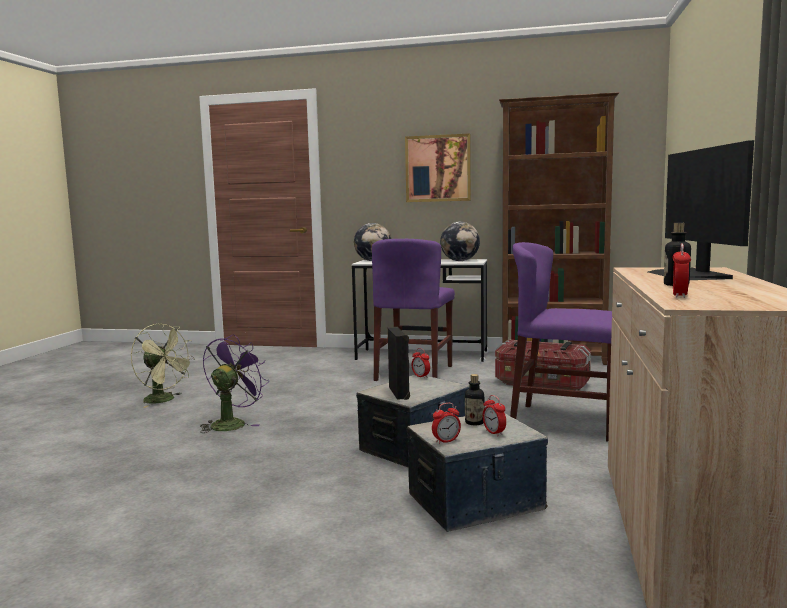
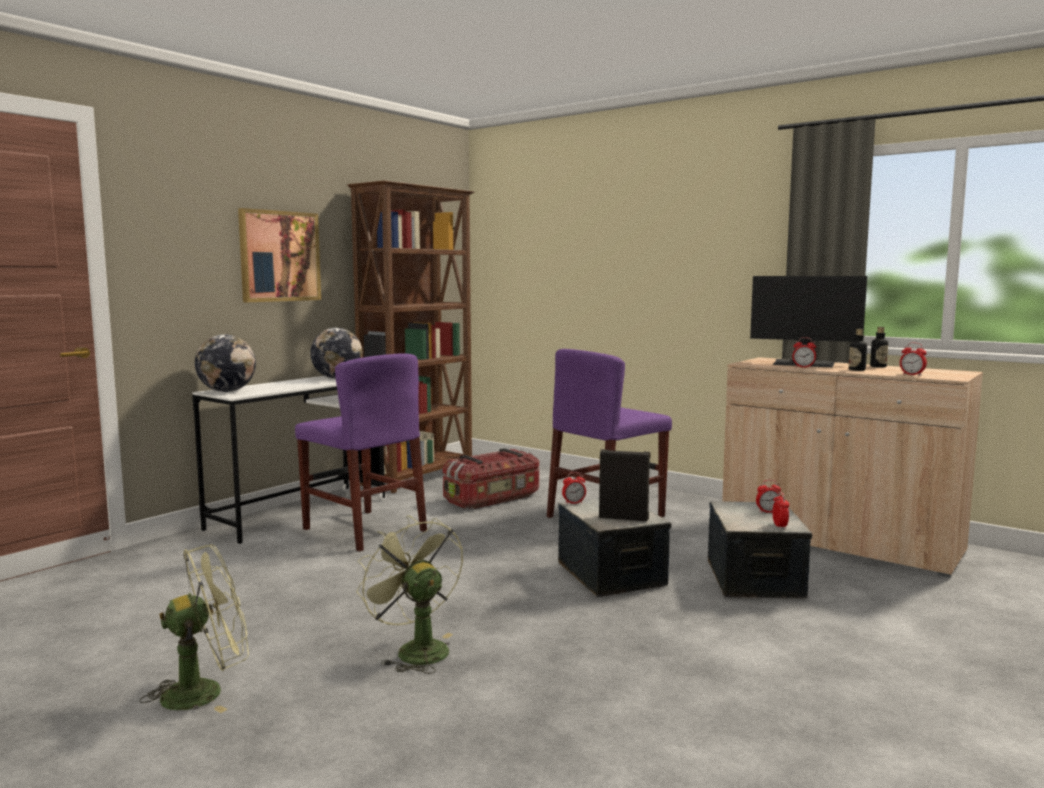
camera: 65 degrees left, 0 degrees up
(232, 423) = (415, 650): purple fan -> green fan
(474, 422) = (738, 512): bottle -> bottle (878, 366)
(648, 276) = (803, 367): none -> alarm clock

